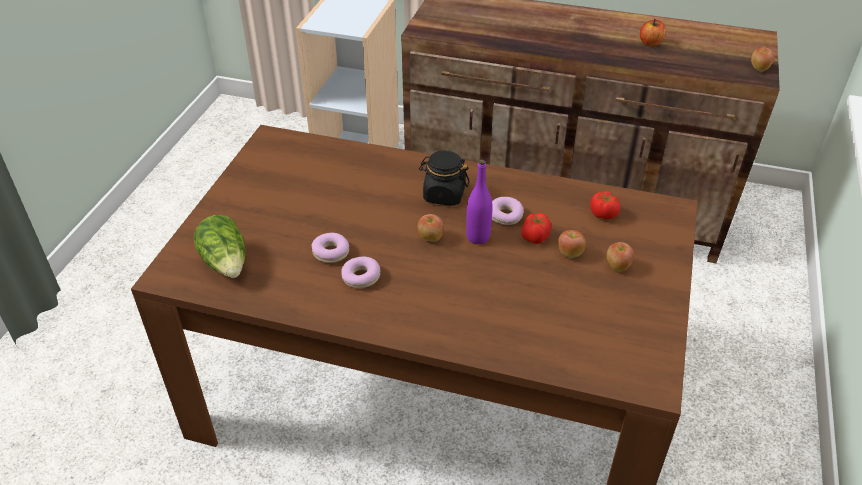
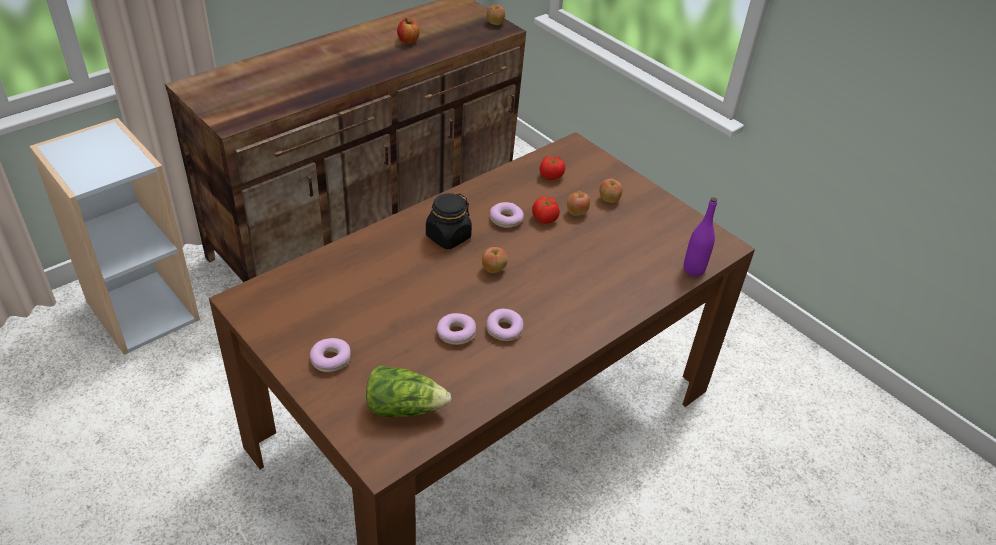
camera: 60 degrees left, 0 degrees up
(246, 204) = (331, 359): none -> donut
(478, 237) = (517, 245): purple bottle -> purple bottle (693, 269)

